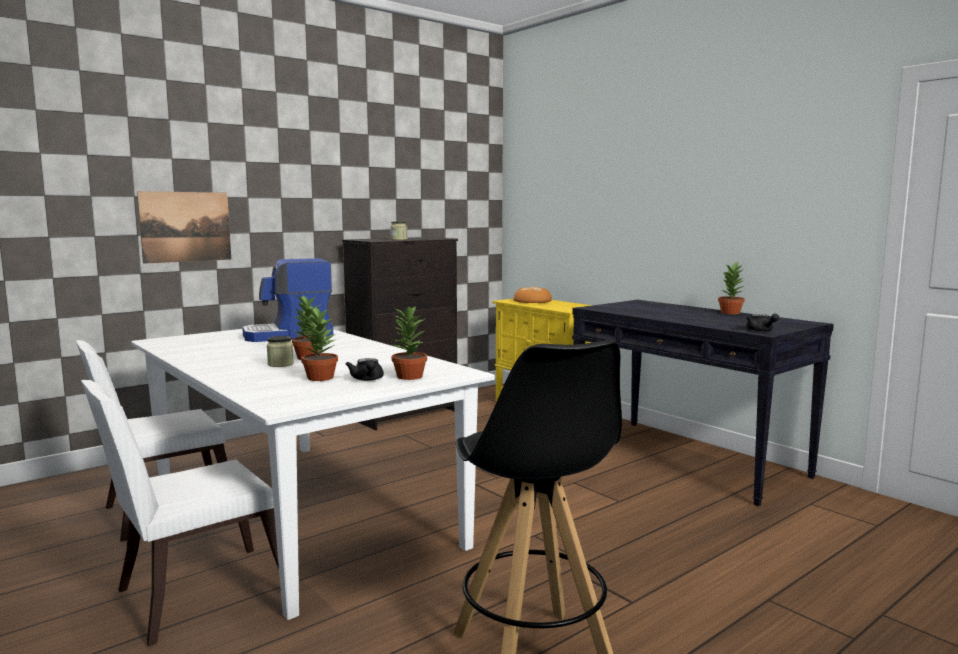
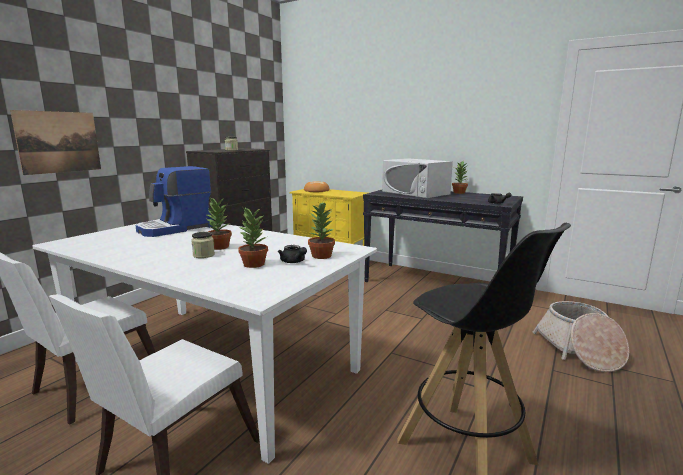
camera: 20 degrees left, 5 degrees up
(657, 309) = (415, 193): none -> white microwave
(846, 582) = (579, 350): none -> basket

